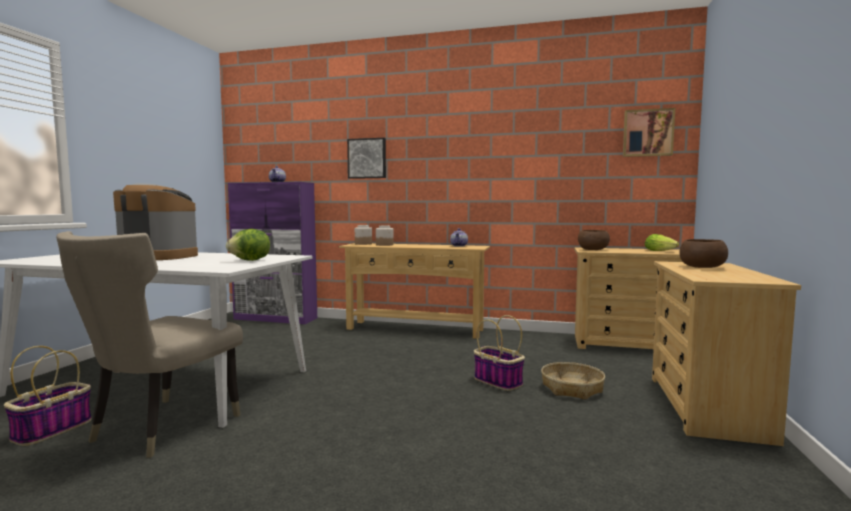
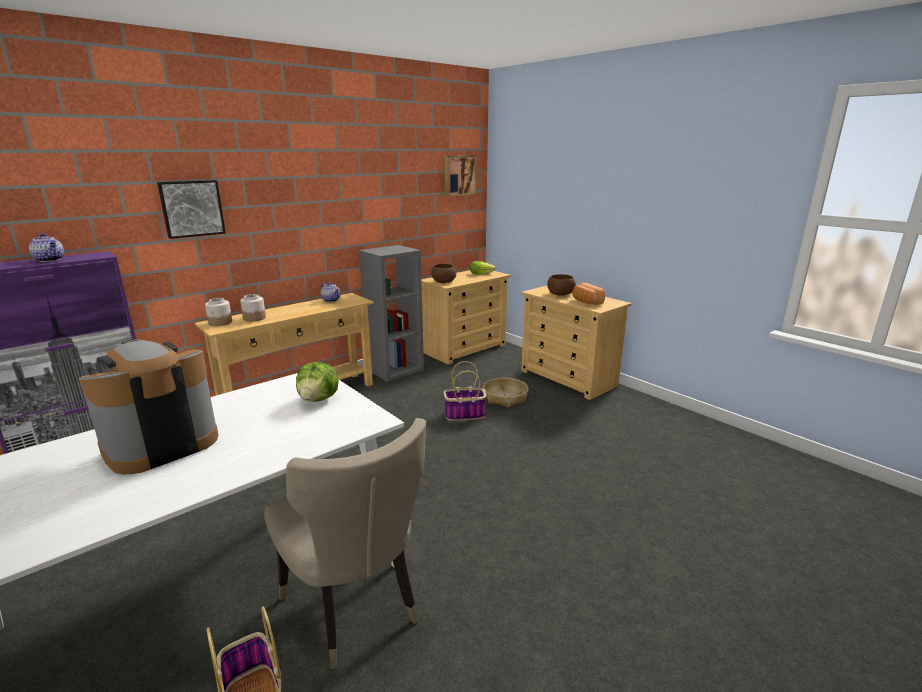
camera: 55 degrees left, 15 degrees up
(520, 336) = (395, 369): none -> grey bookcase
(712, 274) = (586, 302): none -> bread

